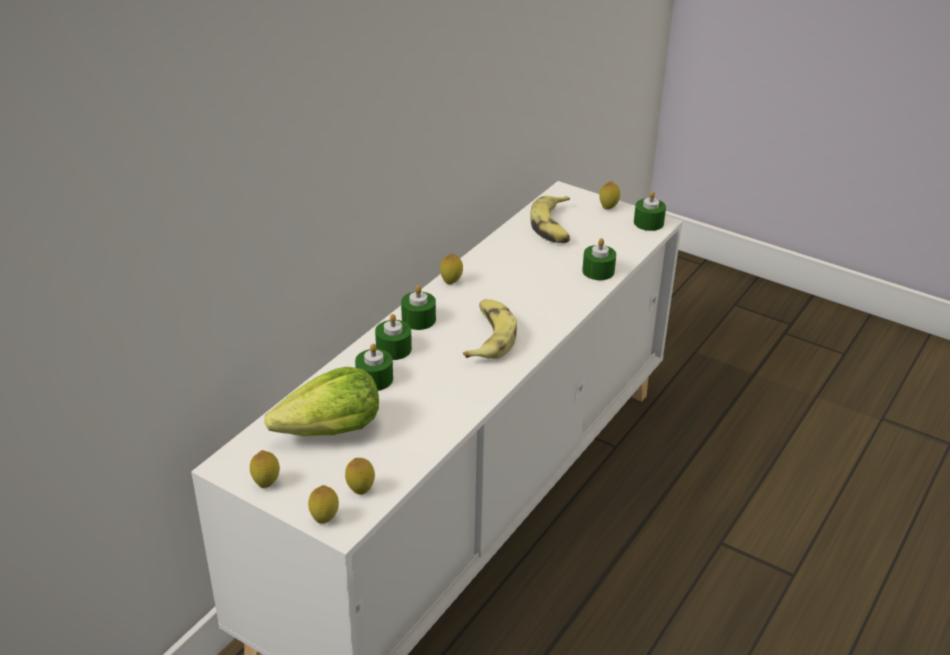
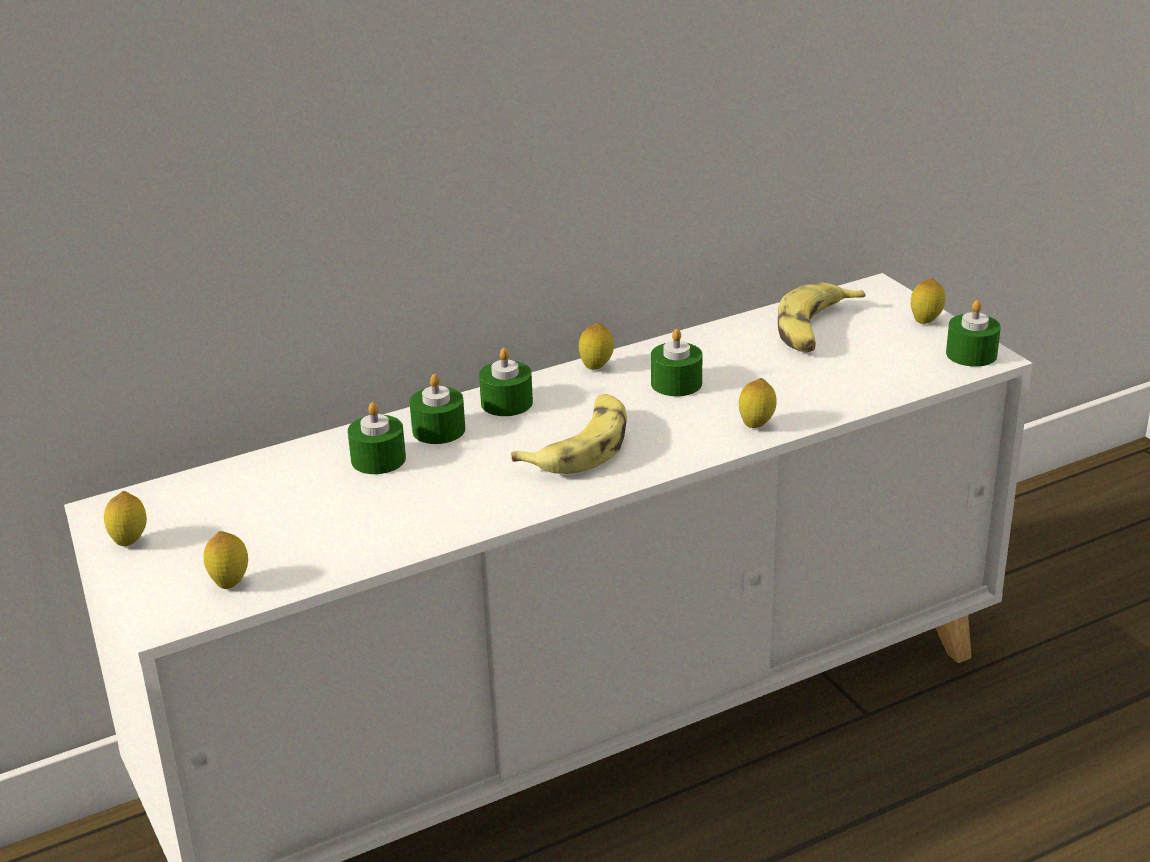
camera: 30 degrees right, 5 degrees down
(324, 519) = (154, 604): lemon -> lemon (756, 426)
(330, 431) = (264, 505): lettuce -> none
(598, 271) = (825, 401): green candle -> green candle (676, 383)

